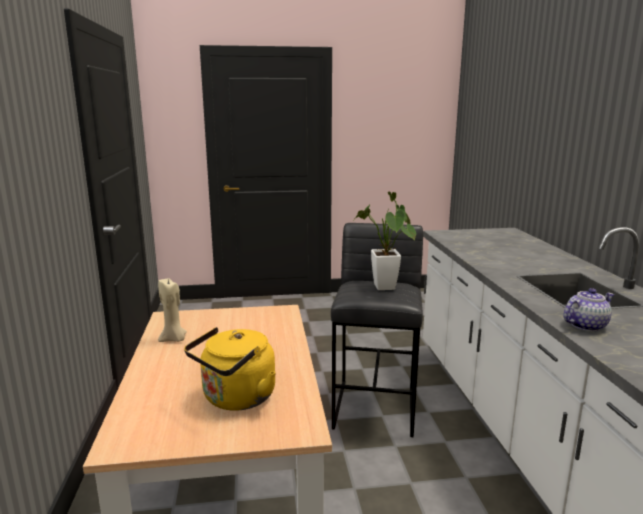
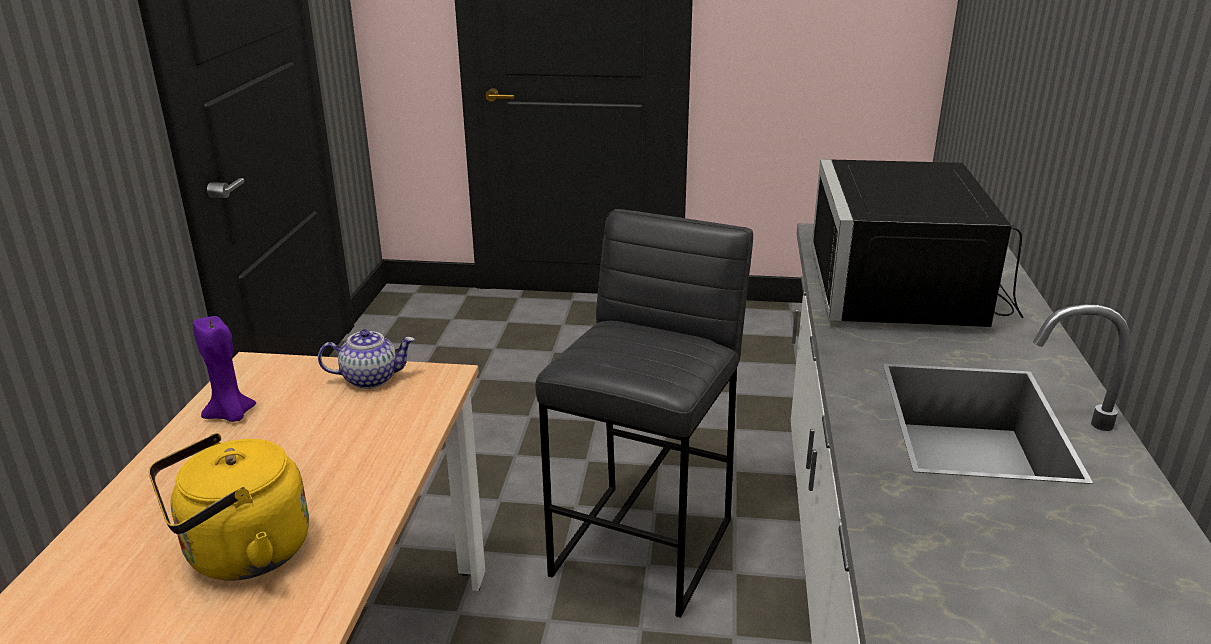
camera: 15 degrees right, 10 degrees up
(174, 339) = (231, 415): beige candle -> purple candle
(385, 289) = (649, 351): potted plant -> none
(499, 250) = (909, 291): none -> black microwave
(585, 325) = (912, 515): teapot -> teapot (371, 378)

